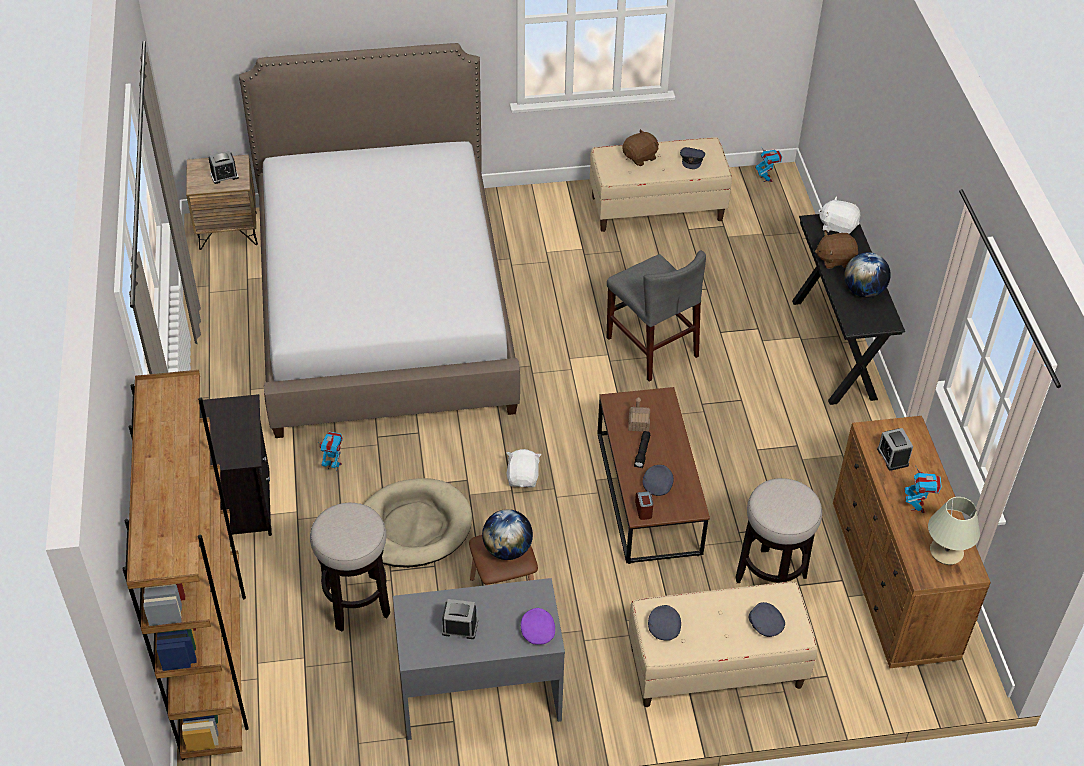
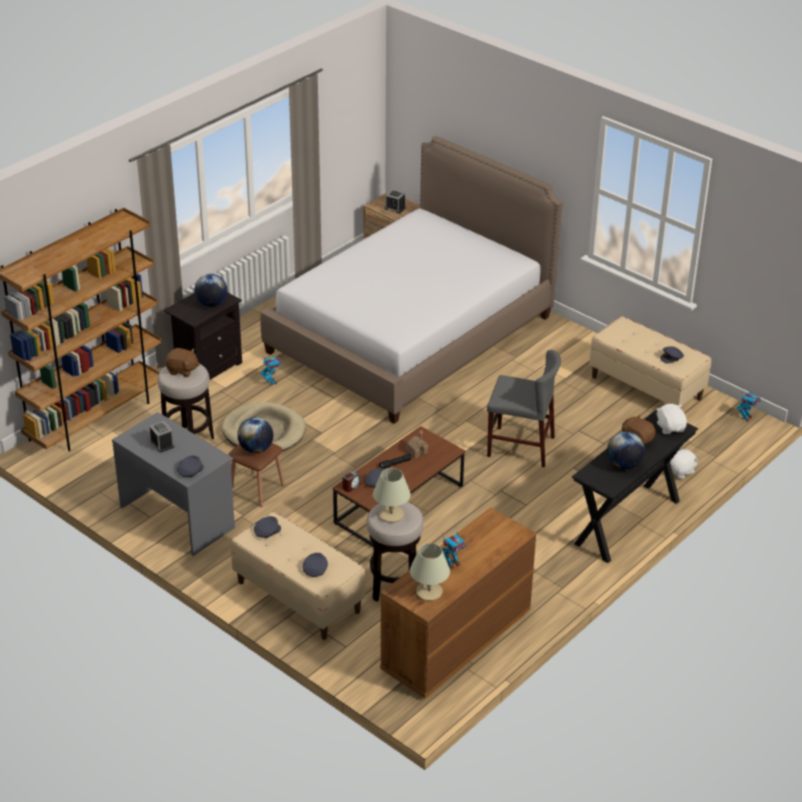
camera: 50 degrees right, 10 degrees down
(235, 424) = (211, 304): none -> globe
(523, 478) = (349, 452): white plush toy -> white plush toy (680, 471)
(537, 630) = (190, 470): purple cap -> grey cap
(640, 157) = (641, 337): brown plush toy -> brown plush toy (182, 370)
(651, 347) = (520, 447): grey chair -> grey chair turned 90 degrees counterclockwise
(783, 505) = (391, 515): none -> beige table lamp
(892, 457) = (482, 536): alarm clock -> none

